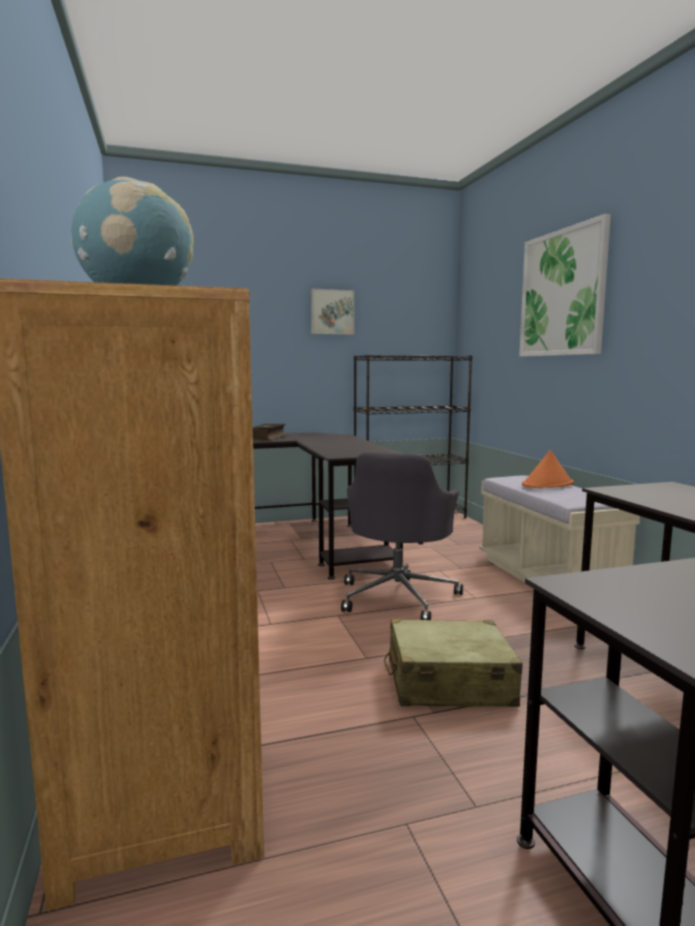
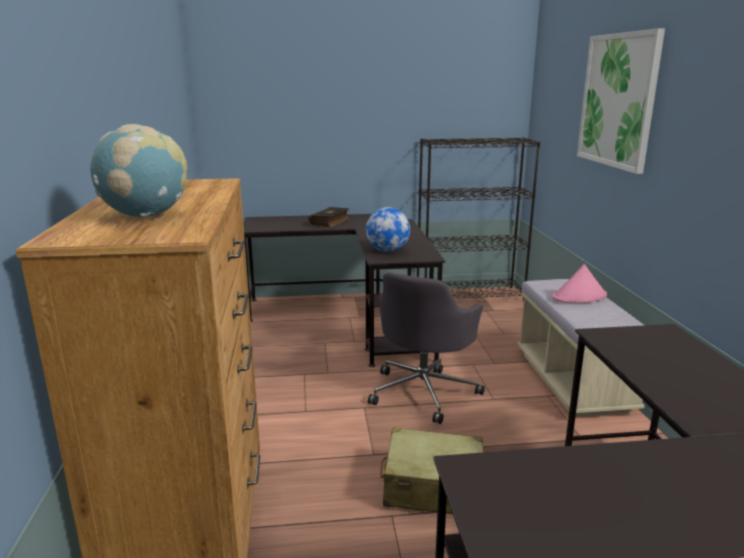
camera: 10 degrees right, 10 degrees up
(332, 312) = (399, 95): picture -> none
(342, 451) = (387, 251): none -> globe
(548, 484) = (579, 296): orange hat -> pink hat

